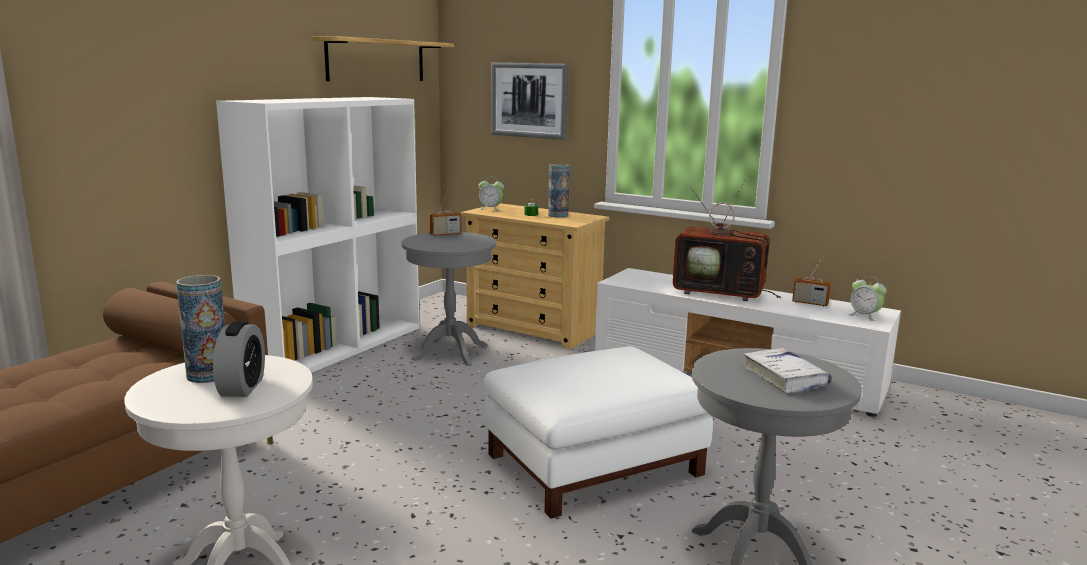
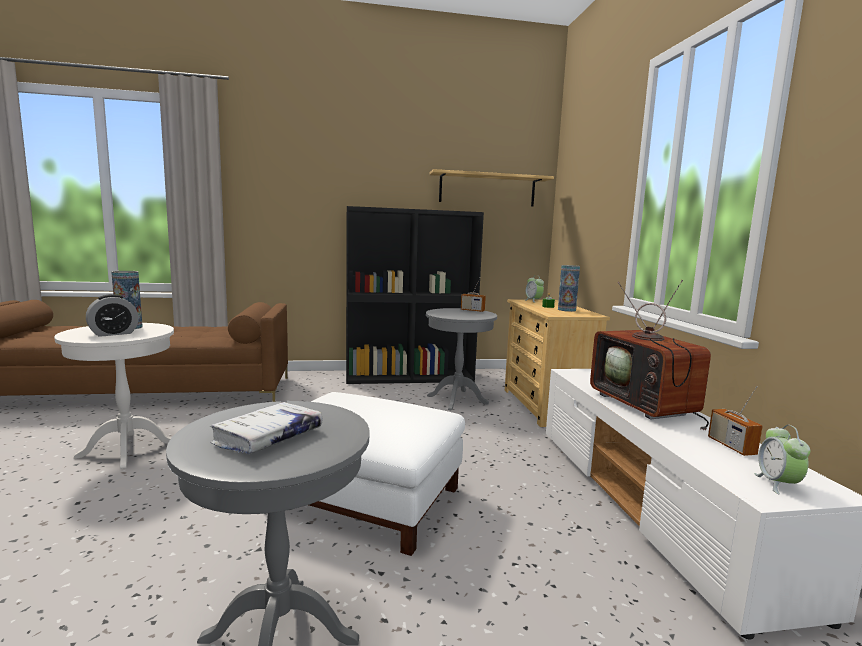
camera: 50 degrees right, 5 degrees down
(337, 346) = (410, 376): white bookcase -> black bookcase
(529, 100) = (591, 216): picture -> none

